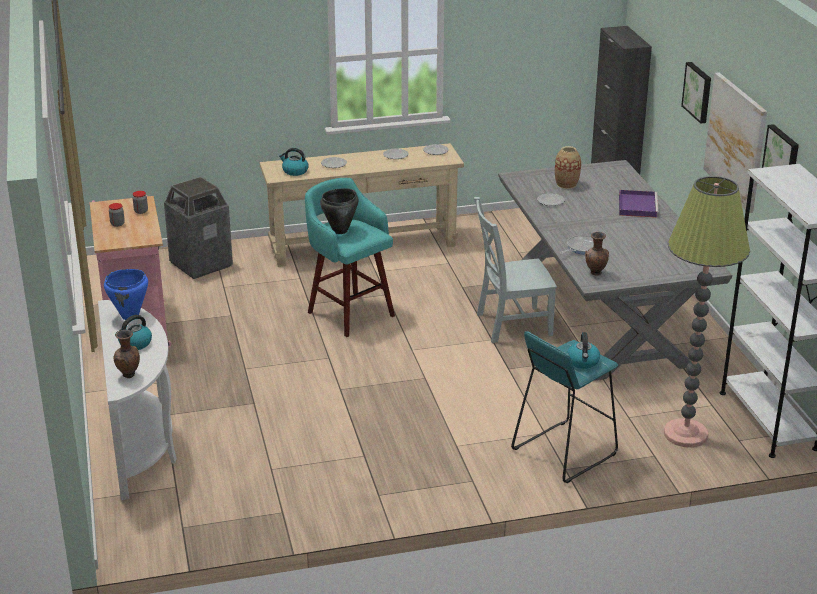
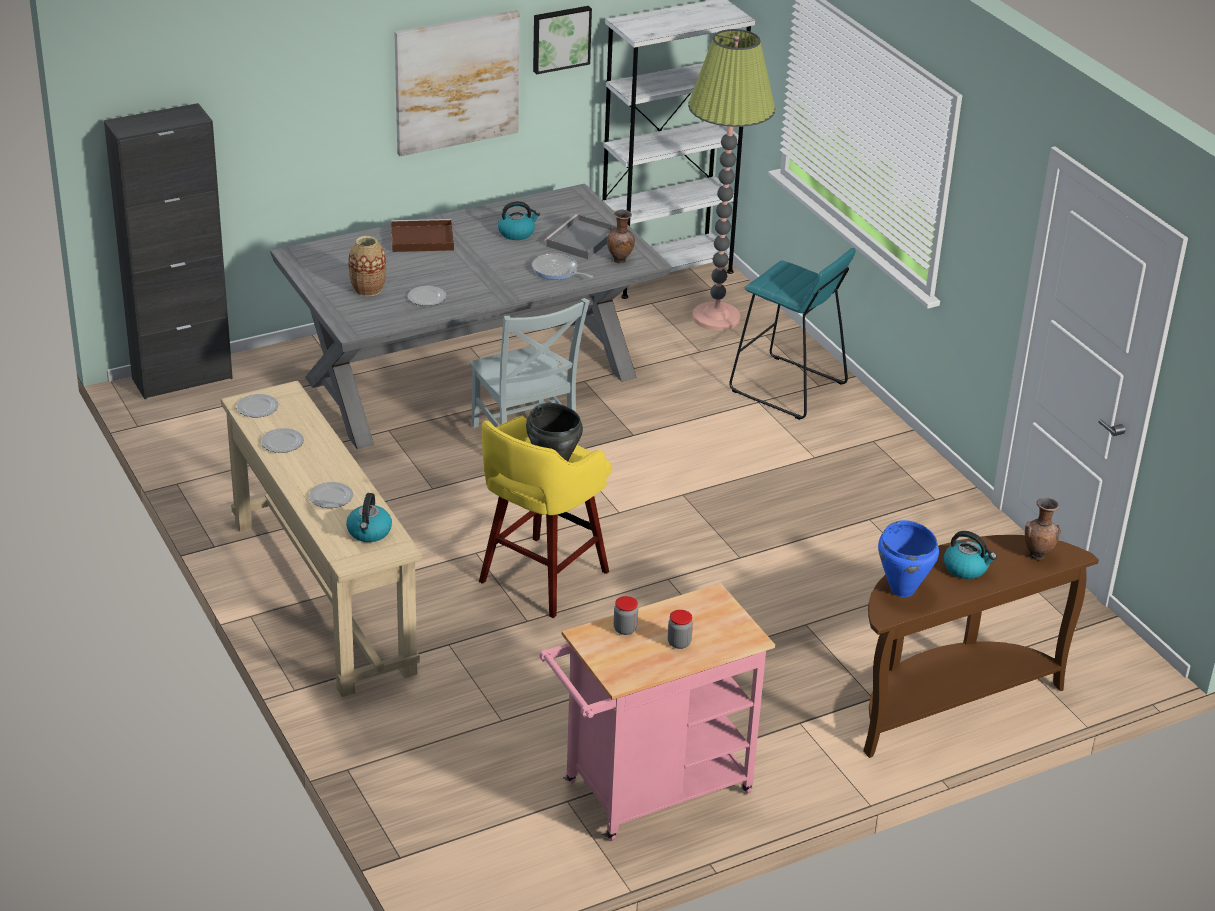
camera: 105 degrees left, 5 degrees up
(141, 445) = (948, 702): white console table -> brown console table
(200, 264) = (431, 765): trash can -> none
(349, 313) = (541, 579): turquoise stool -> yellow stool
(583, 362) = (795, 276): kettle -> kettle (517, 233)
(629, 262) = (581, 241): none -> grey tray
(637, 205) = (420, 239): purple tray -> brown tray
(698, 92) = (346, 83): picture -> none

